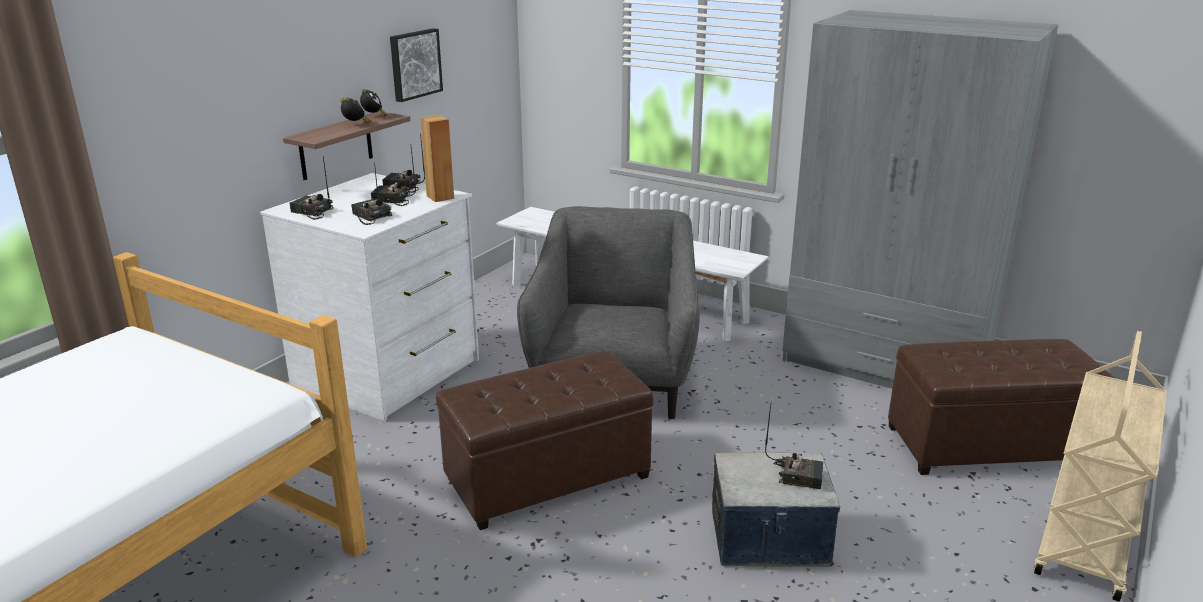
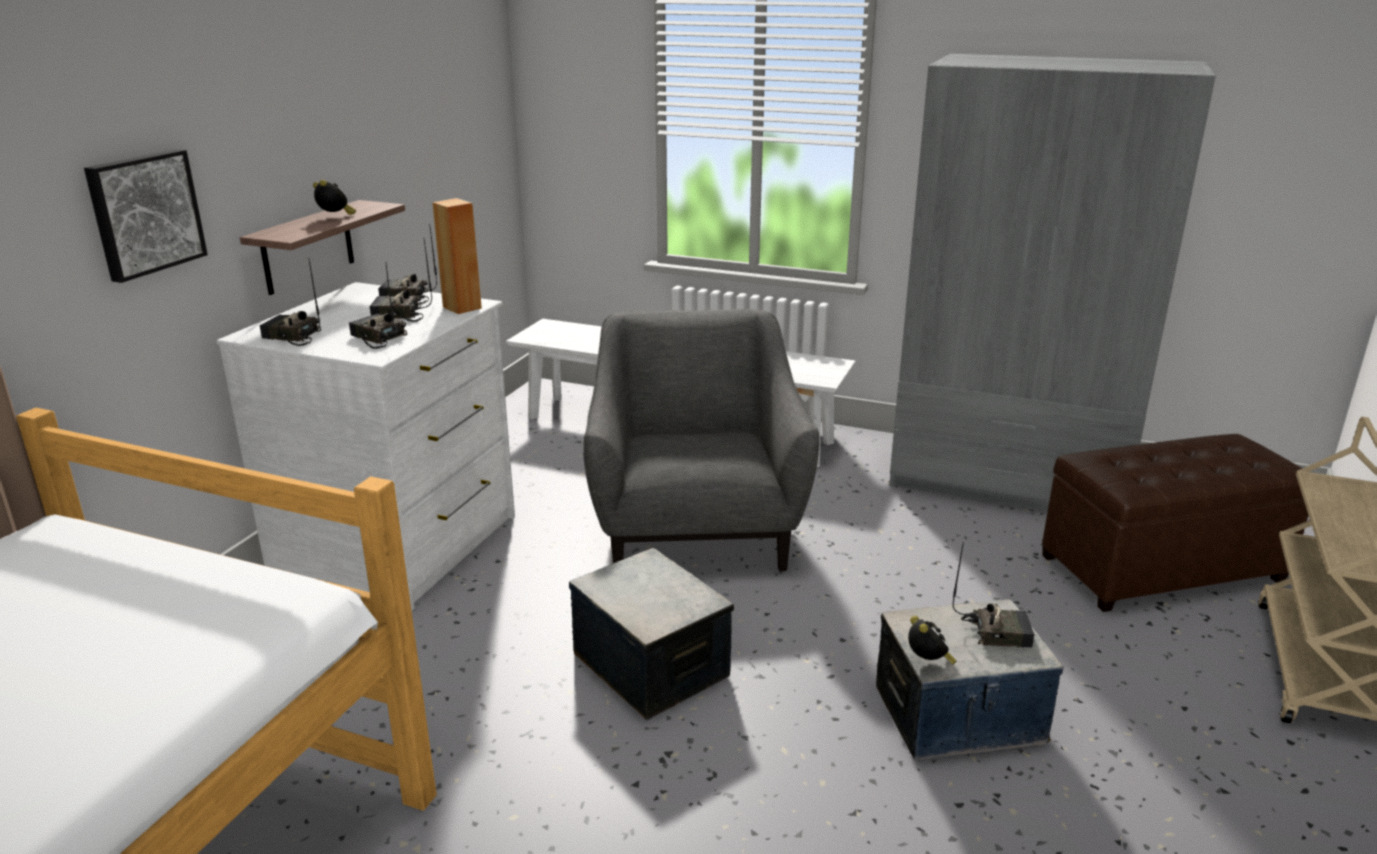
camera: 10 degrees left, 0 degrees up
(373, 116) = (355, 206): alarm clock -> alarm clock (928, 662)
(414, 64) = (398, 138): picture -> picture (144, 213)
(547, 477) = (651, 665): brown ottoman -> storage box

